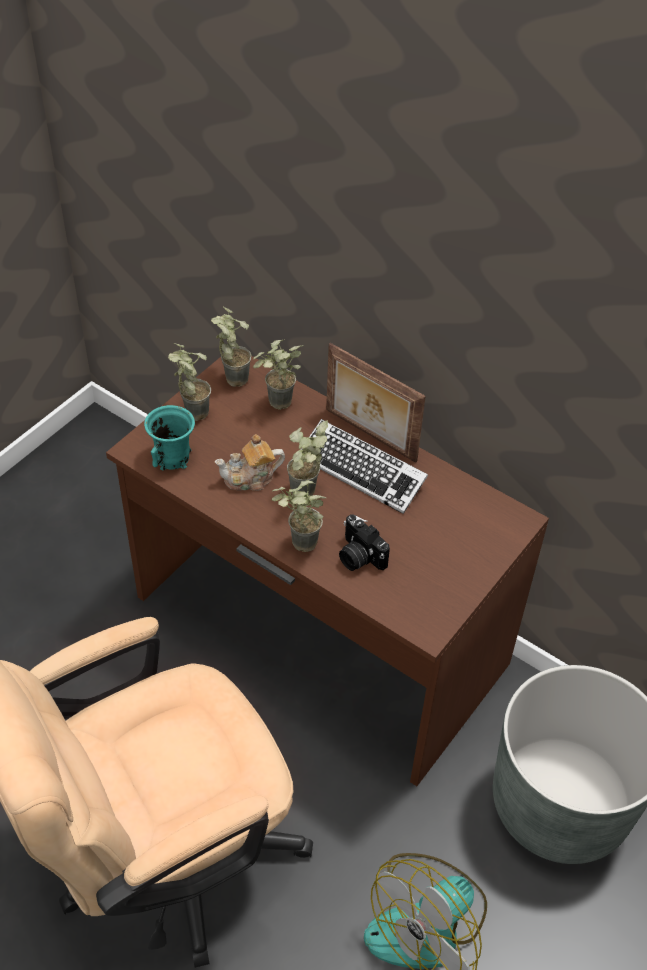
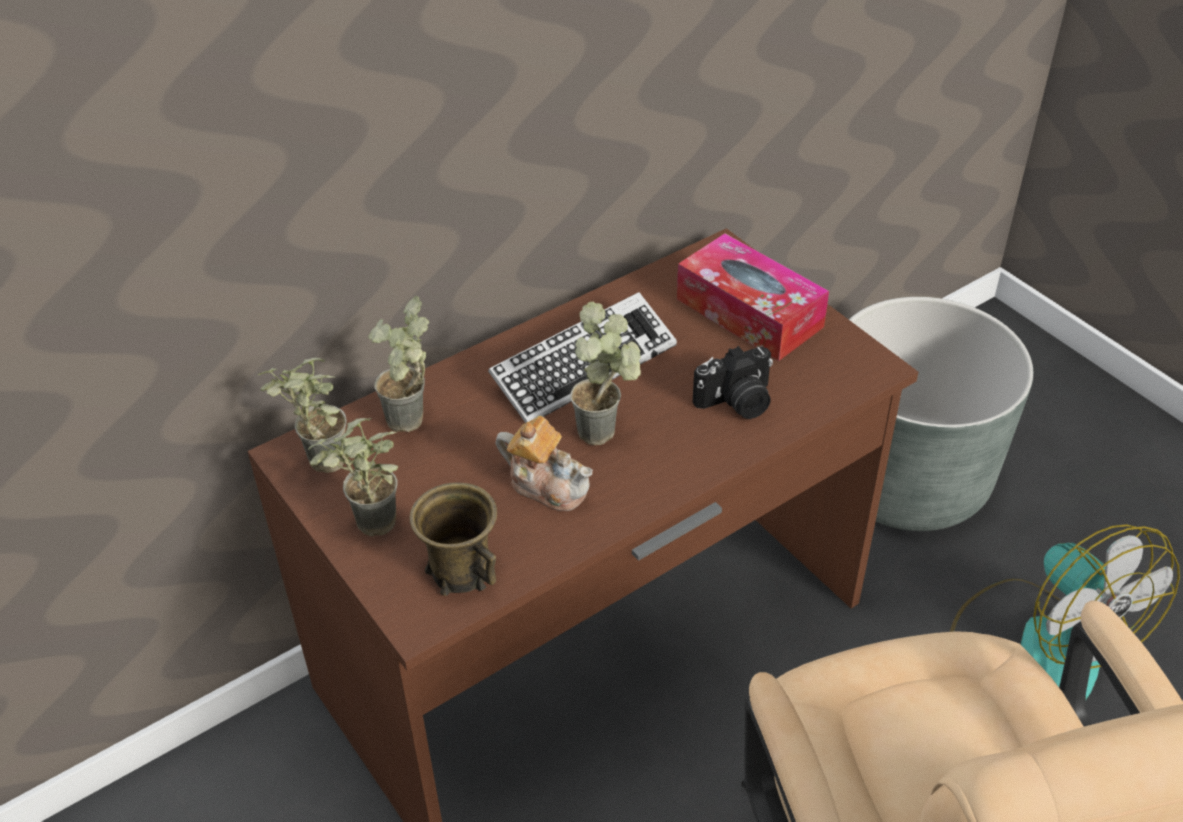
camera: 70 degrees left, 5 degrees down
(173, 457) = (462, 570): turquoise mug -> brown mug
(250, 478) = (547, 485): teapot -> teapot turned 60 degrees counterclockwise
(297, 546) = (698, 459): potted plant -> none
(369, 436) = (521, 344): picture frame -> none
(455, 547) = (749, 313): none -> tissue box

